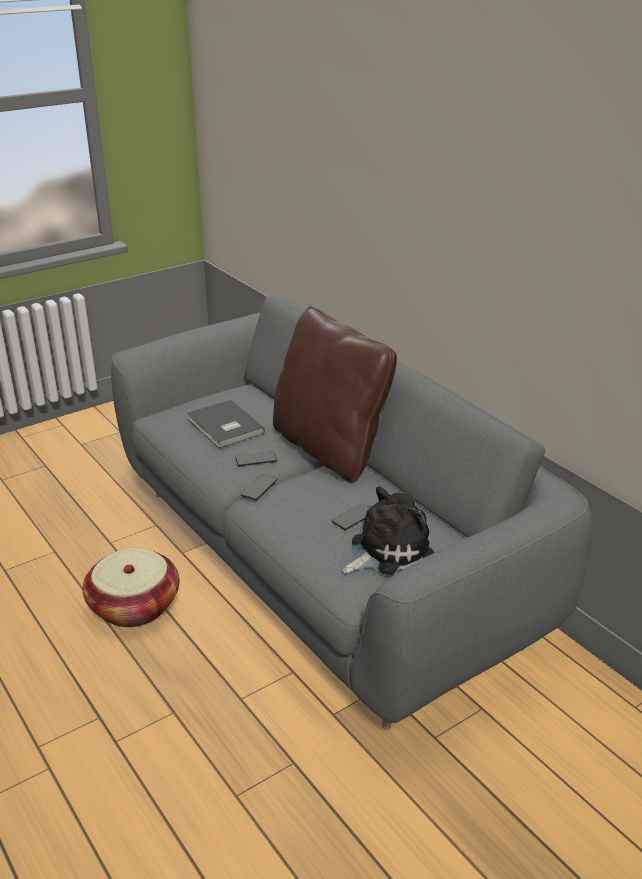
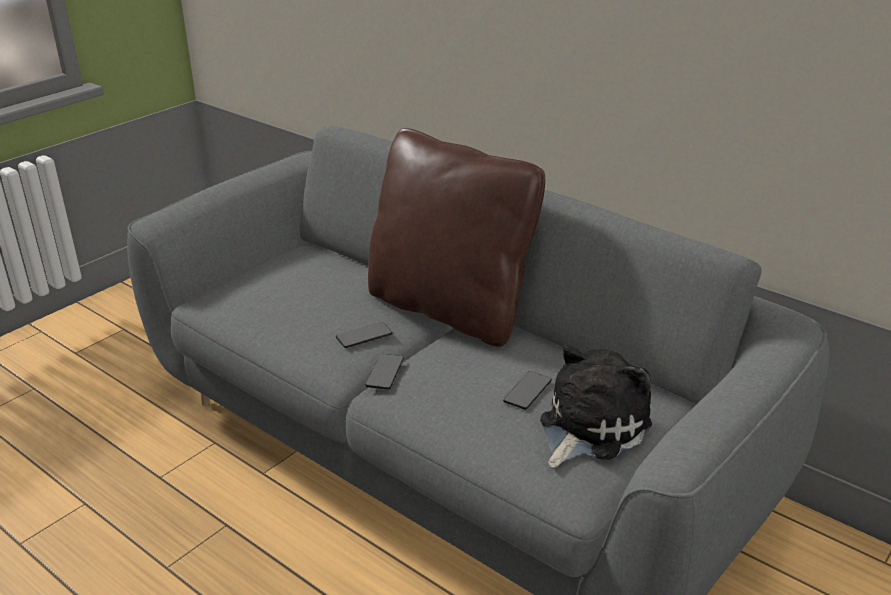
camera: 15 degrees left, 0 degrees up
(134, 606) = (225, 559): basket -> none
(224, 427) = (304, 300): grey book -> none

